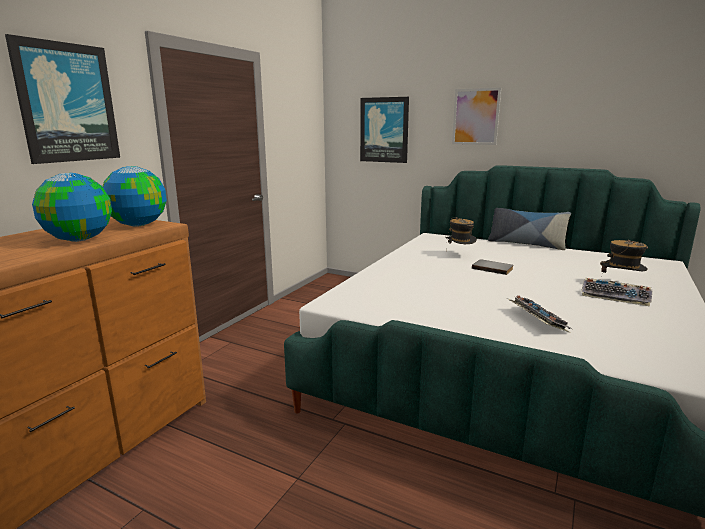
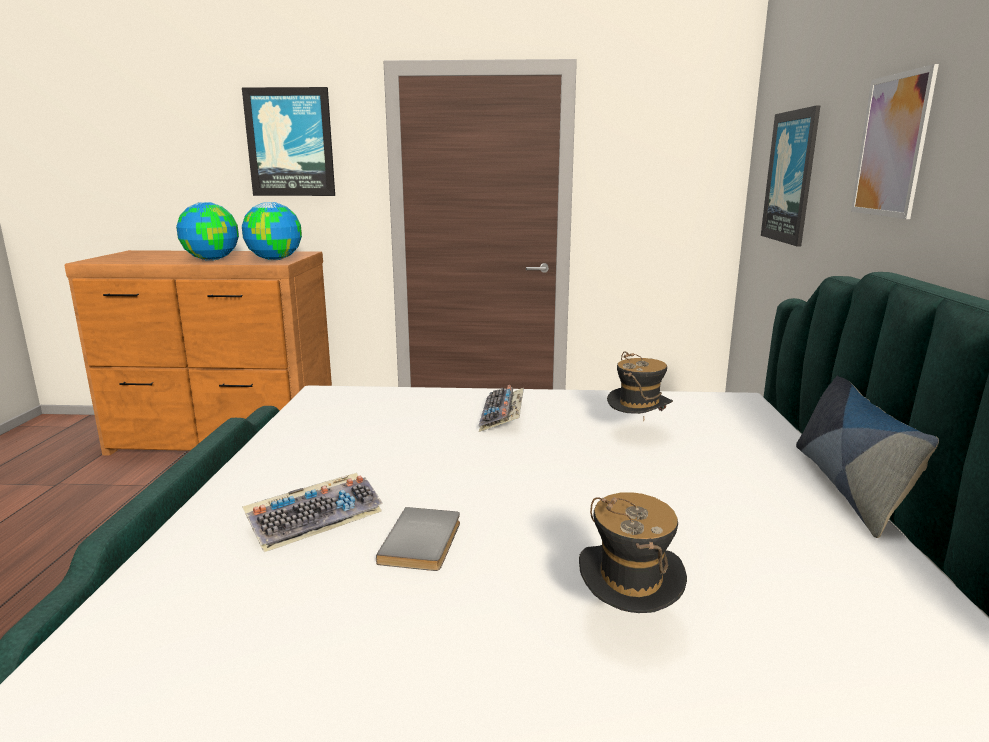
camera: 65 degrees right, 0 degrees up
(493, 268) = (586, 466): grey book -> grey book (424, 542)
(616, 296) = (514, 611): keyboard -> keyboard (502, 417)

